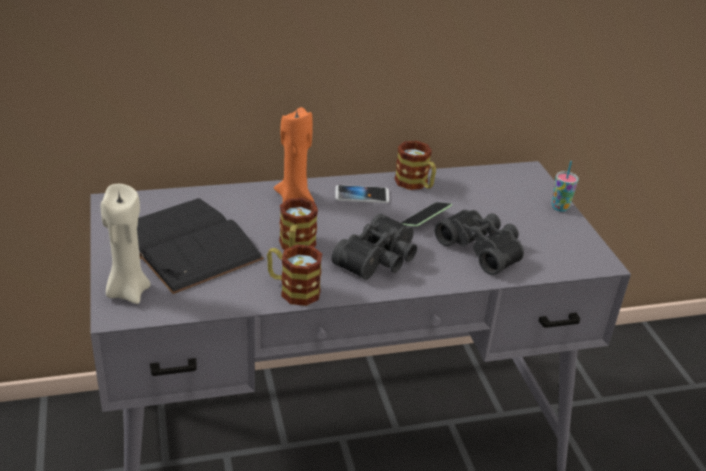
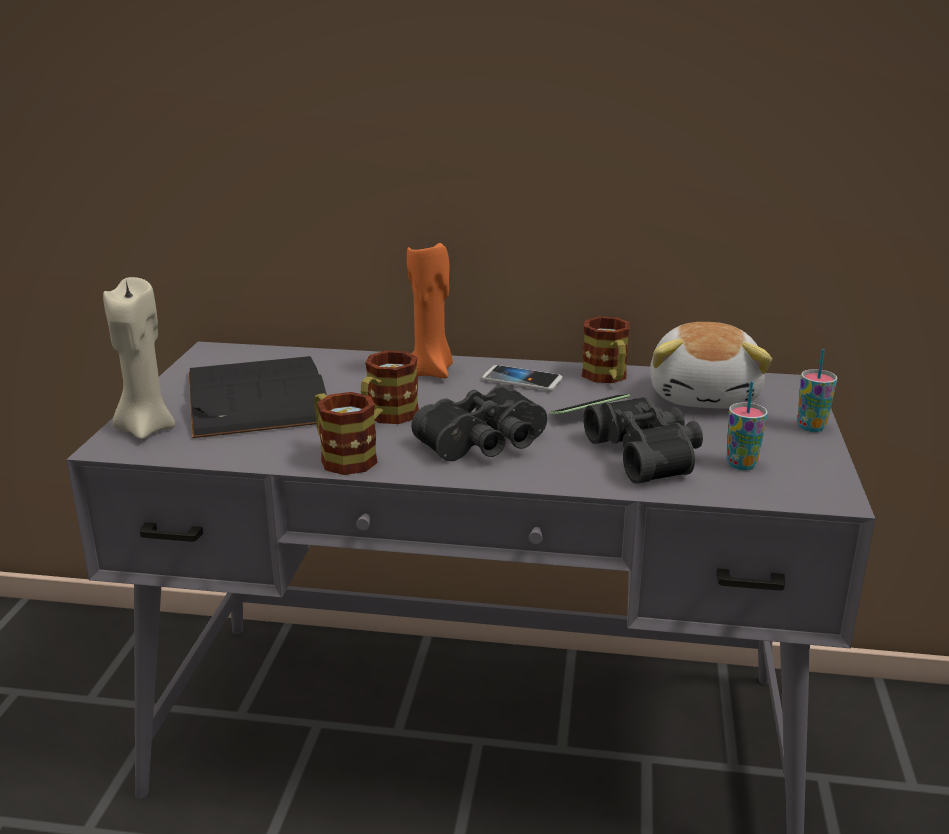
camera: 25 degrees right, 10 degrees down
(485, 191) = (705, 396): none -> plush toy
(539, 246) = (741, 464): none -> cup

